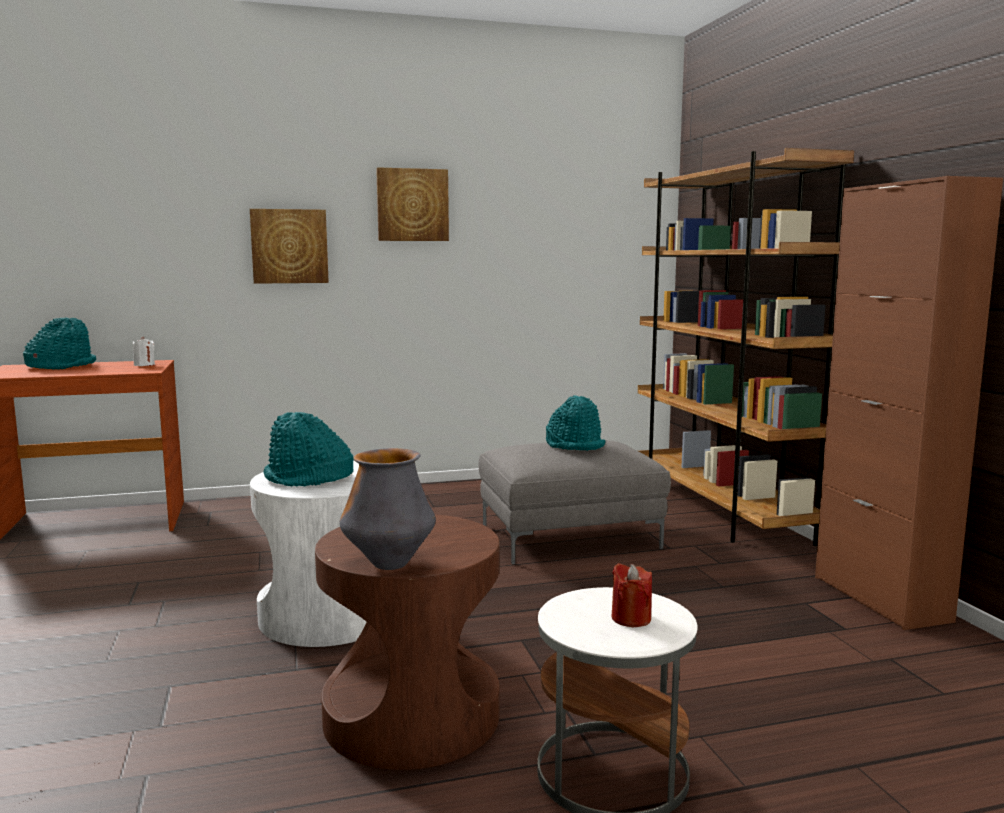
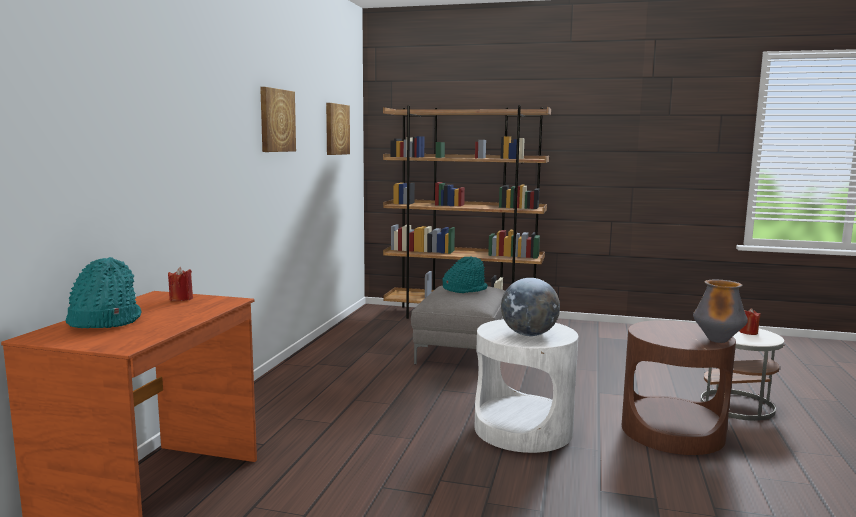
camera: 60 degrees left, 0 degrees up
(144, 365) = (181, 299): white candle -> red candle
(289, 246) = (218, 159): picture -> picture (336, 129)
(308, 479) = (529, 334): turquoise hat -> globe
(880, 598) = (603, 327): brown cabinet -> none

